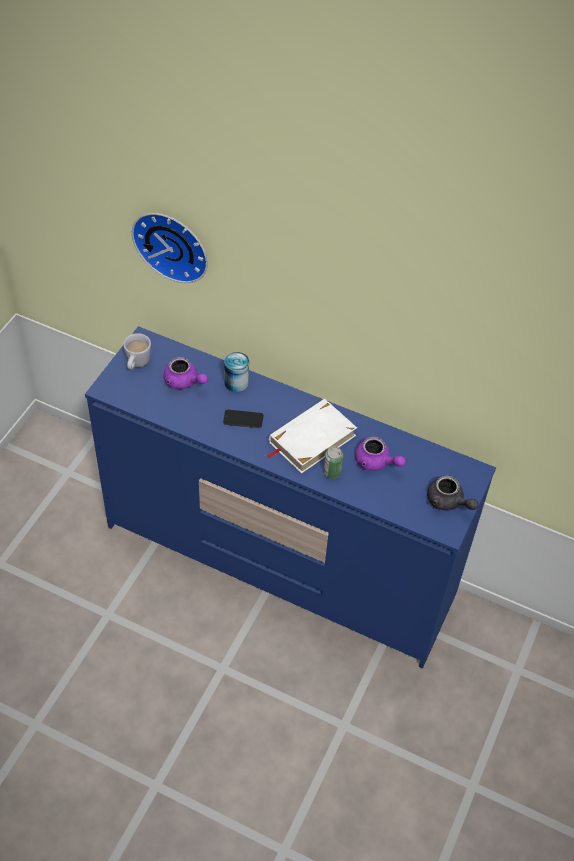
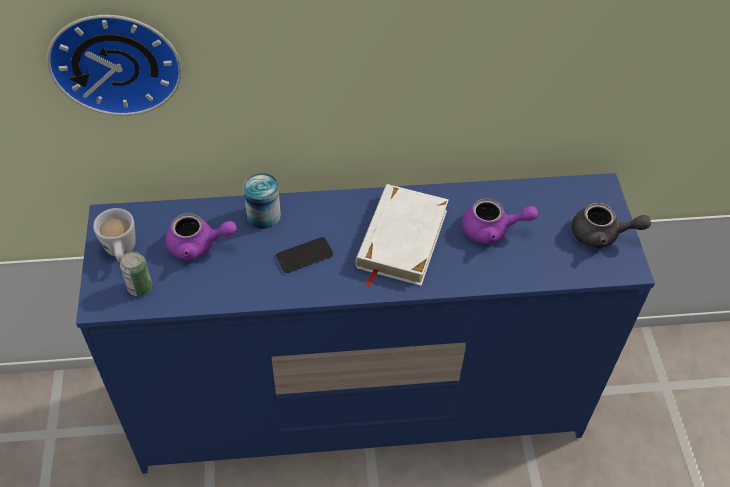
camera: 30 degrees left, 0 degrees up
(332, 472) = (454, 266): can -> can (140, 287)

